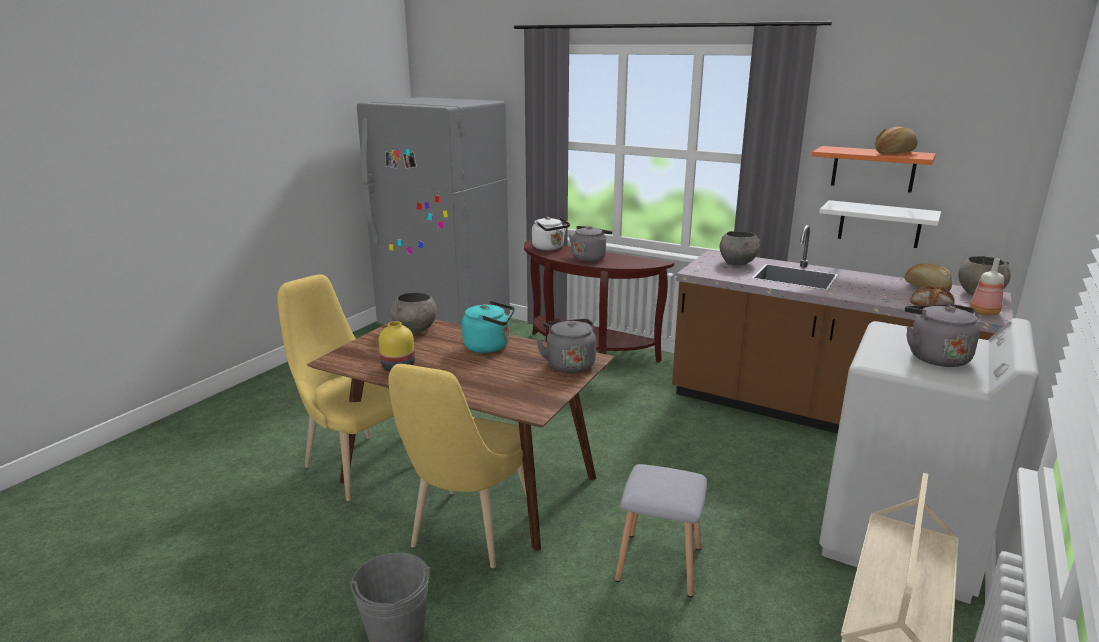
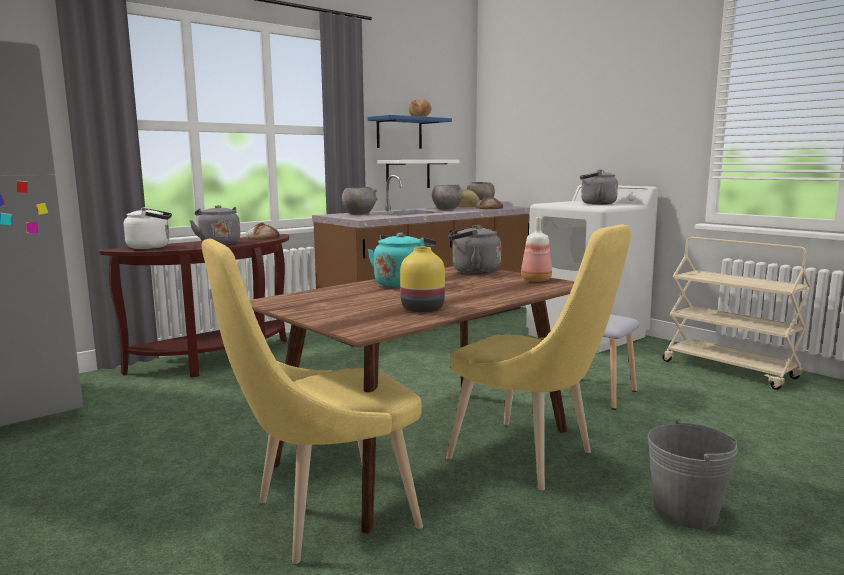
camera: 70 degrees left, 10 degrees down
(415, 330) = (309, 300): grey bowl -> grey bowl (447, 209)
(636, 261) = (262, 237): none -> bread
(873, 169) = (399, 133): orange shelf -> blue shelf
(983, 312) = (510, 206): bottle -> bottle (535, 280)

